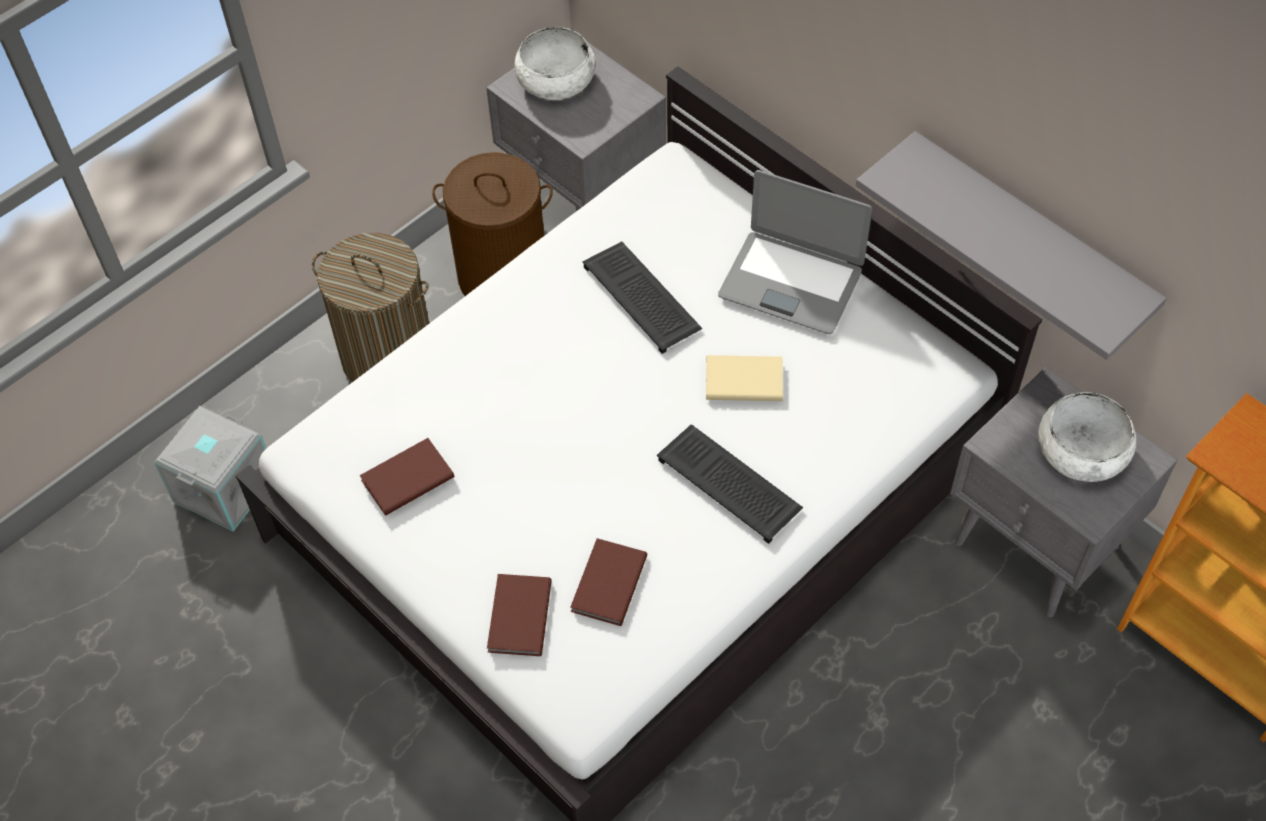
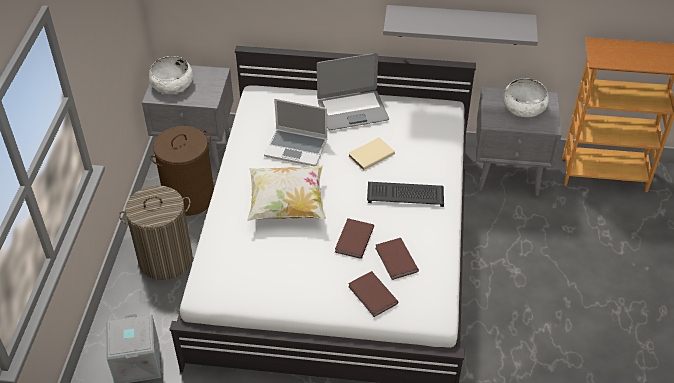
camera: 40 degrees left, 10 degrees down
(405, 478) = (265, 273): brown book -> brown book (353, 240)
(537, 388) = (287, 205): none -> pillow
(643, 298) = (297, 148): keyboard -> laptop

